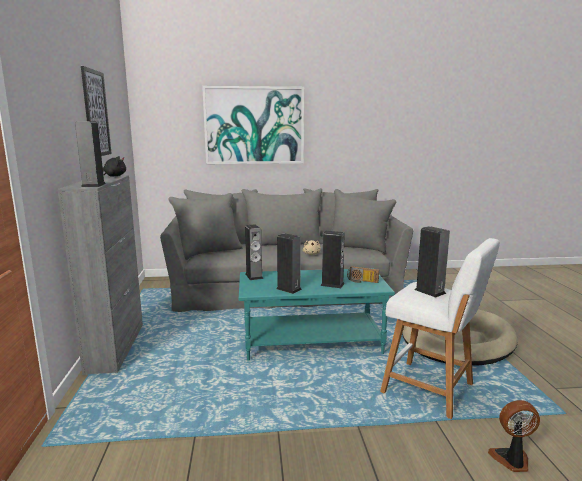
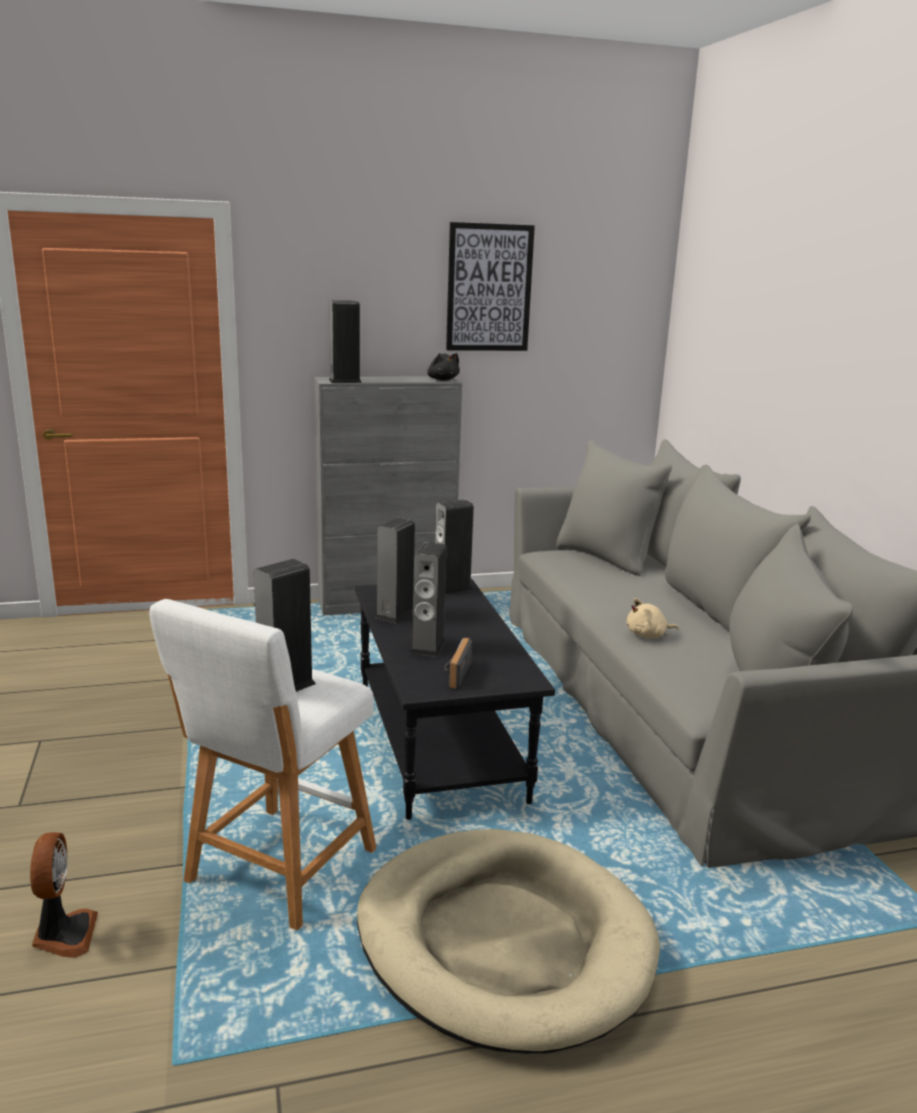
camera: 80 degrees right, 5 degrees up
(254, 125) = (801, 333): picture -> none
(312, 341) = (441, 742): turquoise coffee table -> black coffee table

